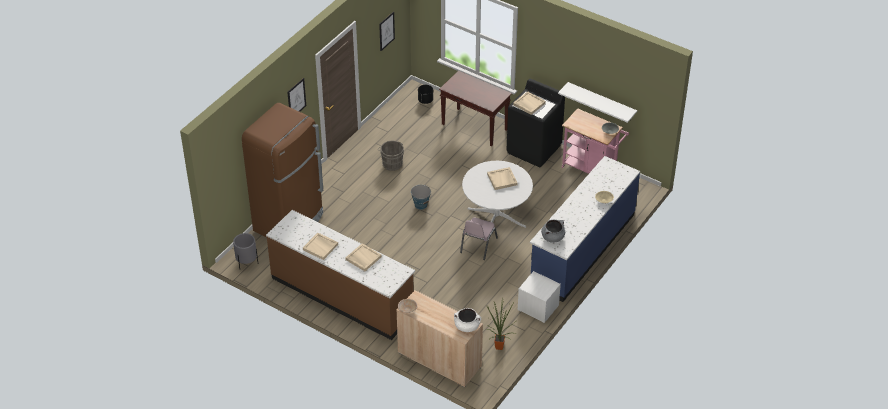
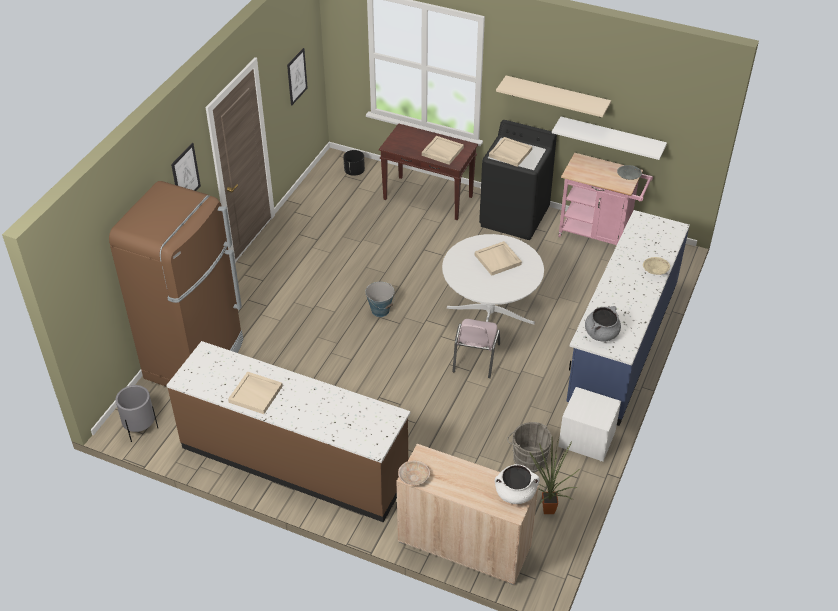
camera: 10 degrees left, 0 degrees up
(363, 258) = (325, 403): beige tray -> beige tray (442, 151)
(391, 163) = (327, 258): grey bucket -> grey bucket (528, 458)
(565, 68) = (556, 96): none -> beige shelf

